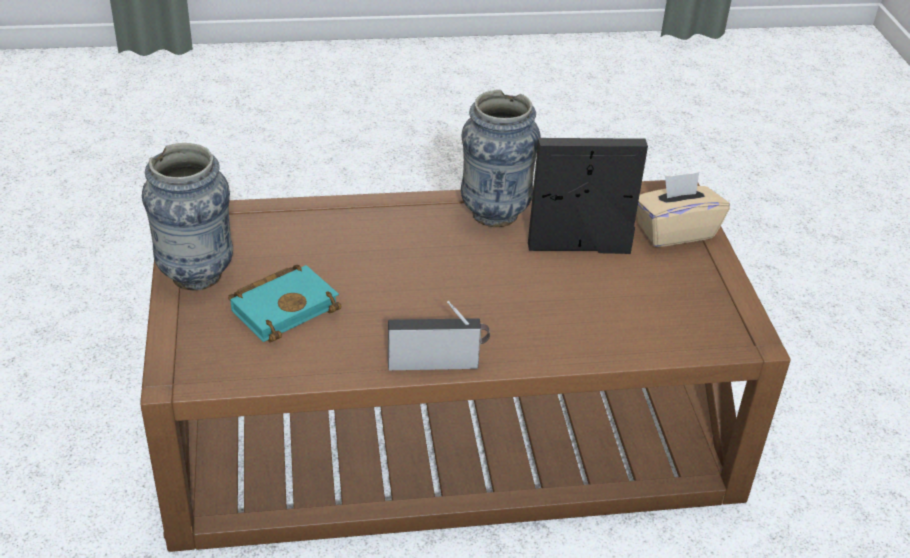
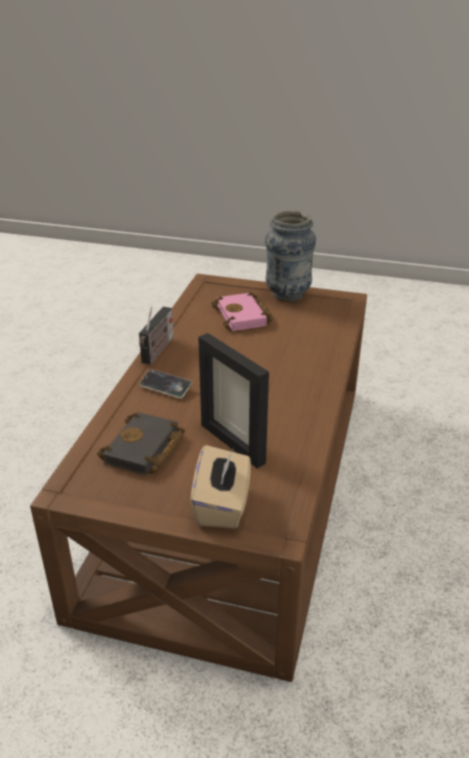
camera: 115 degrees right, 5 degrees down
(285, 306) = (244, 317): turquoise book -> pink book
(494, 214) = (297, 411): vase -> none
(518, 327) = (165, 386): none -> phone
(579, 248) = (234, 442): picture frame -> picture frame turned 120 degrees clockwise
(643, 308) = (144, 450): none -> black book

